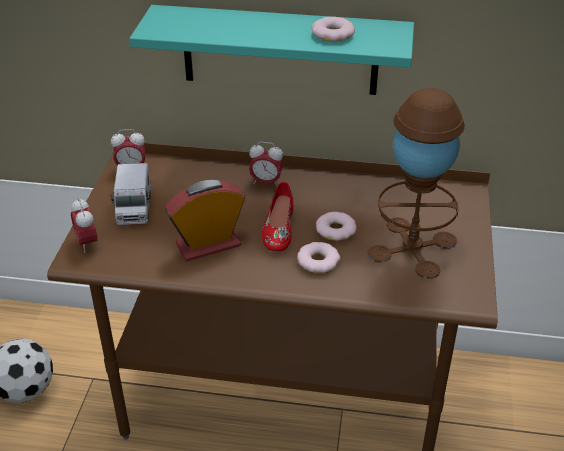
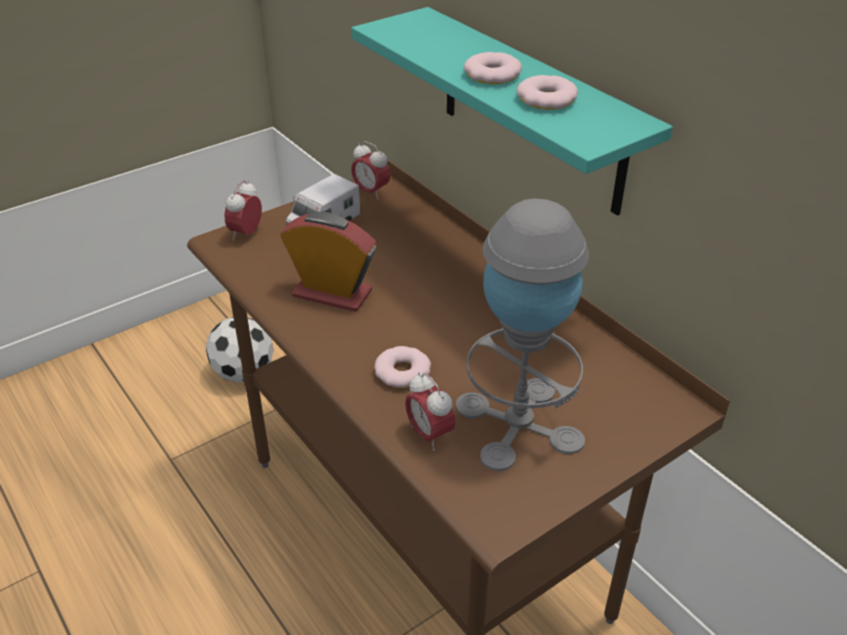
camera: 45 degrees right, 0 degrees up
(266, 182) = (469, 269): alarm clock -> alarm clock (429, 435)
(278, 228) = (414, 317): red shoe -> none
(336, 230) = (466, 354): donut -> donut (492, 75)
(412, 247) = (518, 423): brown table lamp -> grey table lamp

